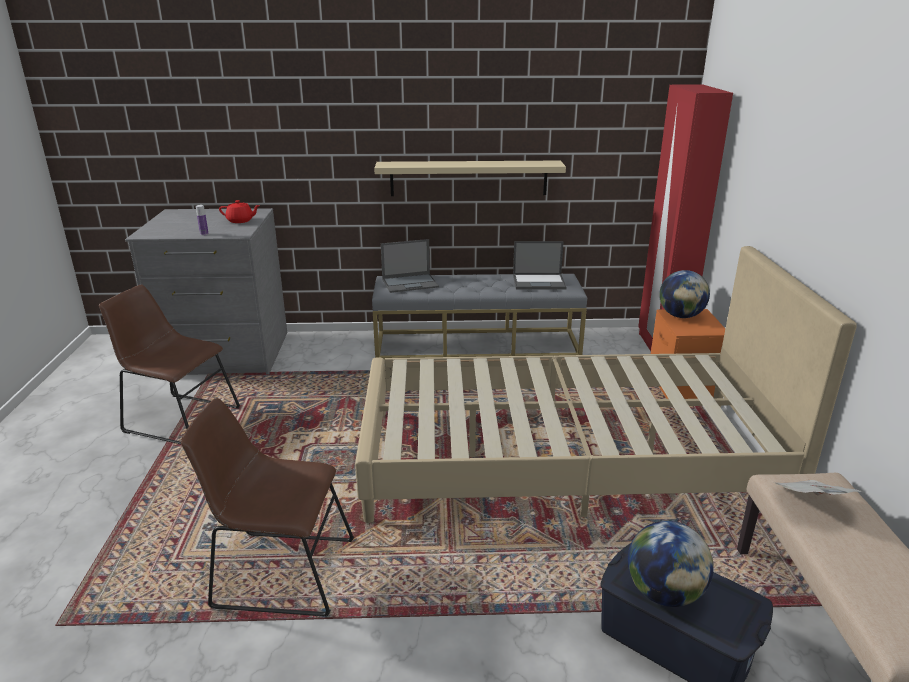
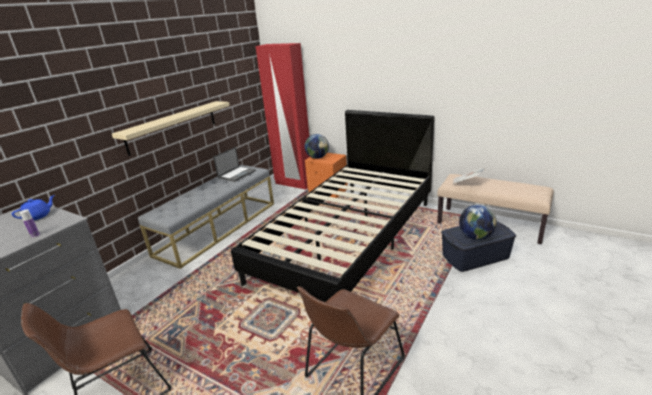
camera: 55 degrees left, 0 degrees up
(240, 221) = (38, 216): red teapot -> blue teapot
(410, 283) = (173, 207): laptop -> none
(565, 459) = (347, 239): beige bed -> black bed

